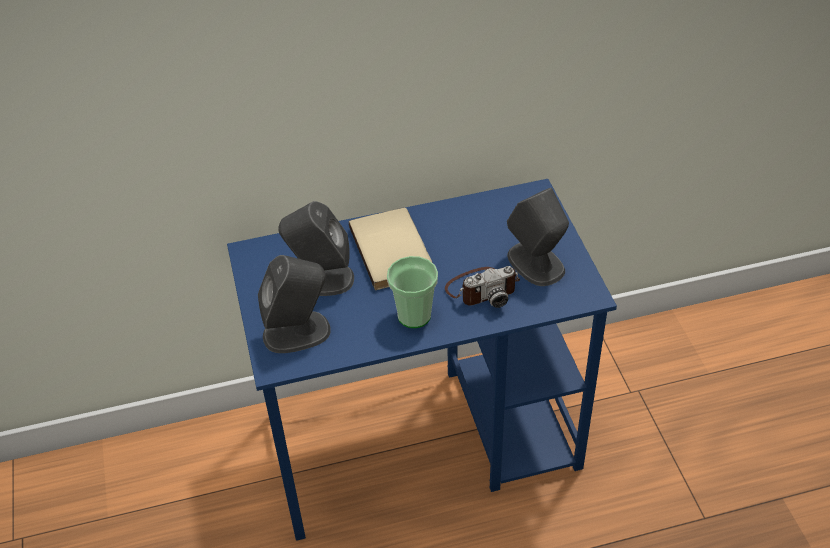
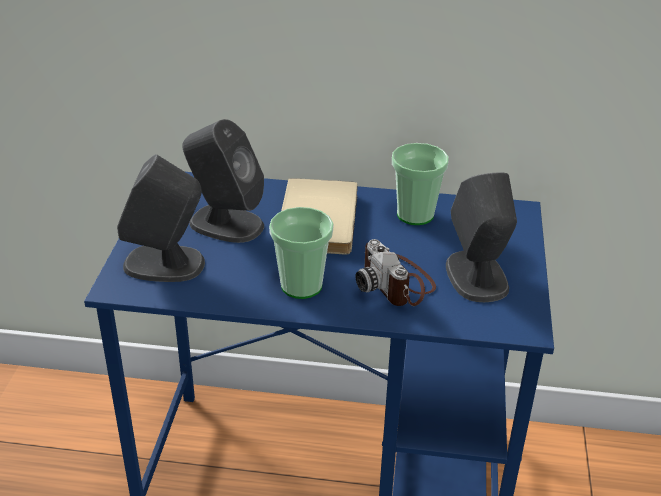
camera: 20 degrees right, 10 degrees down
(462, 221) = (415, 215): none -> cup
(482, 289) = (396, 283): camera -> camera turned 60 degrees clockwise

